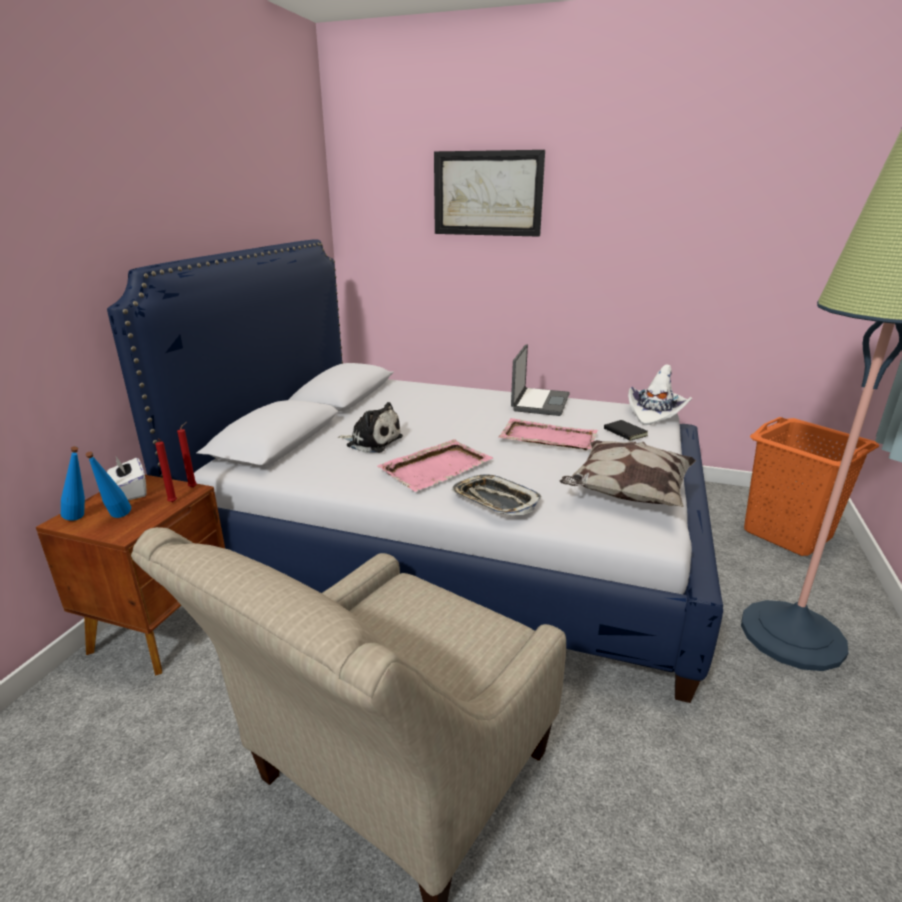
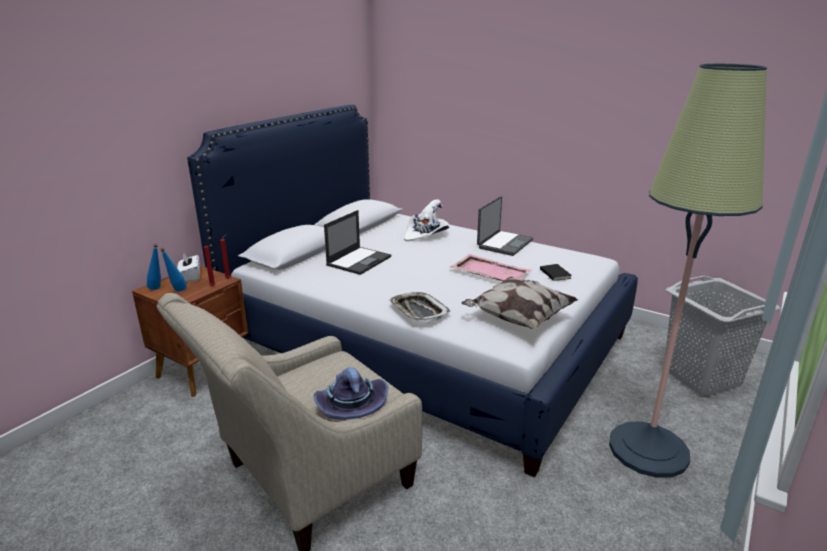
camera: 15 degrees right, 0 degrees up
(372, 441) = (359, 260): plush toy -> laptop
(437, 467) = (393, 284): pink tray -> none
(465, 662) = (350, 406): none -> purple hat
(487, 193) = (485, 73): picture -> none
(655, 413) = (594, 261): white hat -> white hat (426, 234)
(787, 534) = (701, 377): orange laundry basket -> grey laundry basket

